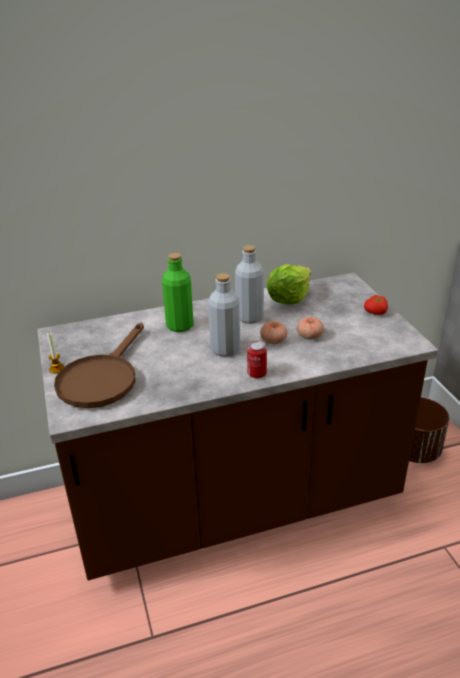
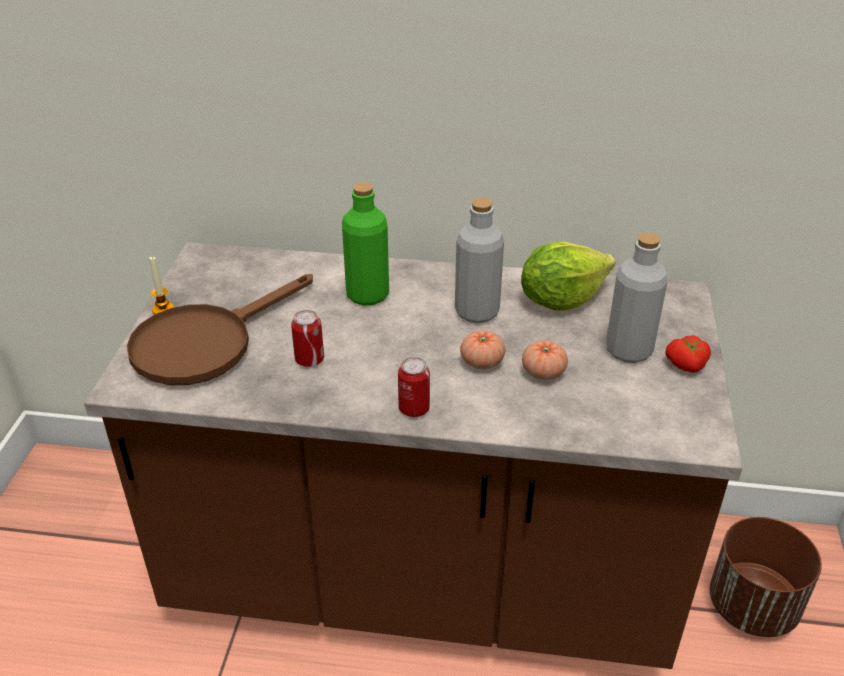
camera: 25 degrees right, 5 degrees up
(175, 368) = (309, 359): none -> can
(225, 349) = (400, 353): grey bottle -> grey bottle (628, 350)

